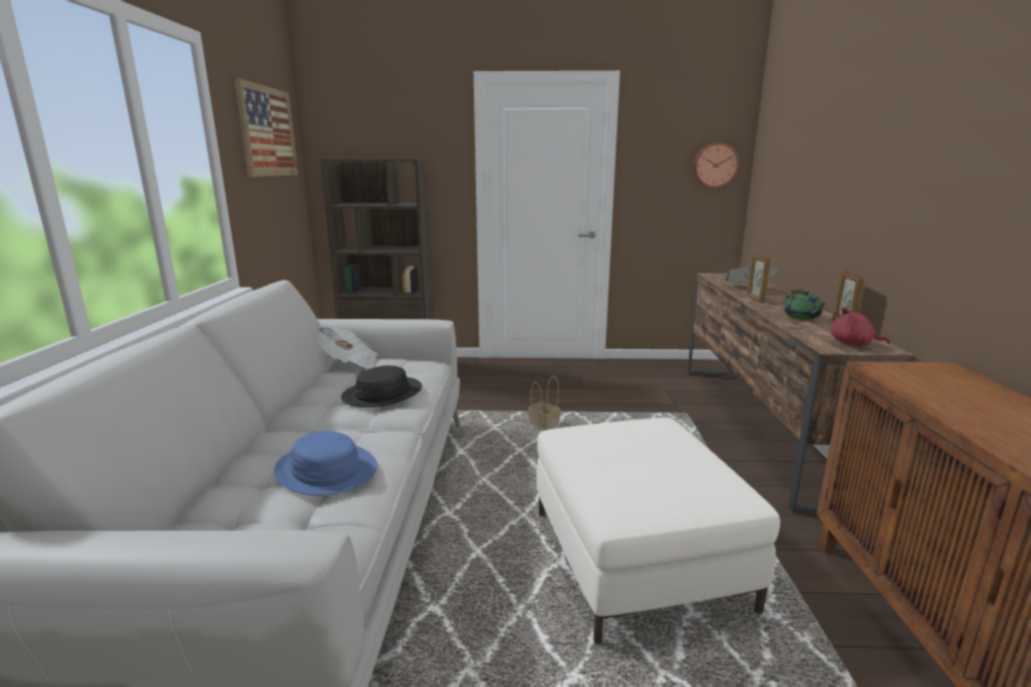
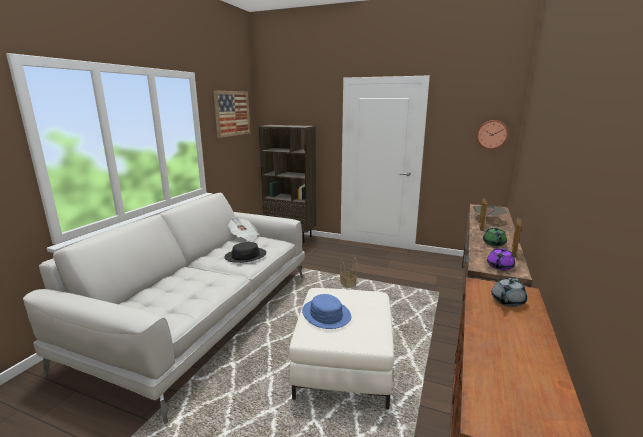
camera: 20 degrees right, 0 degrees up
(326, 470) = (193, 289): blue hat -> blue hat (326, 314)
(853, 344) = (499, 267): red plush toy -> purple teapot
(949, 385) = (507, 301): none -> grey teapot

